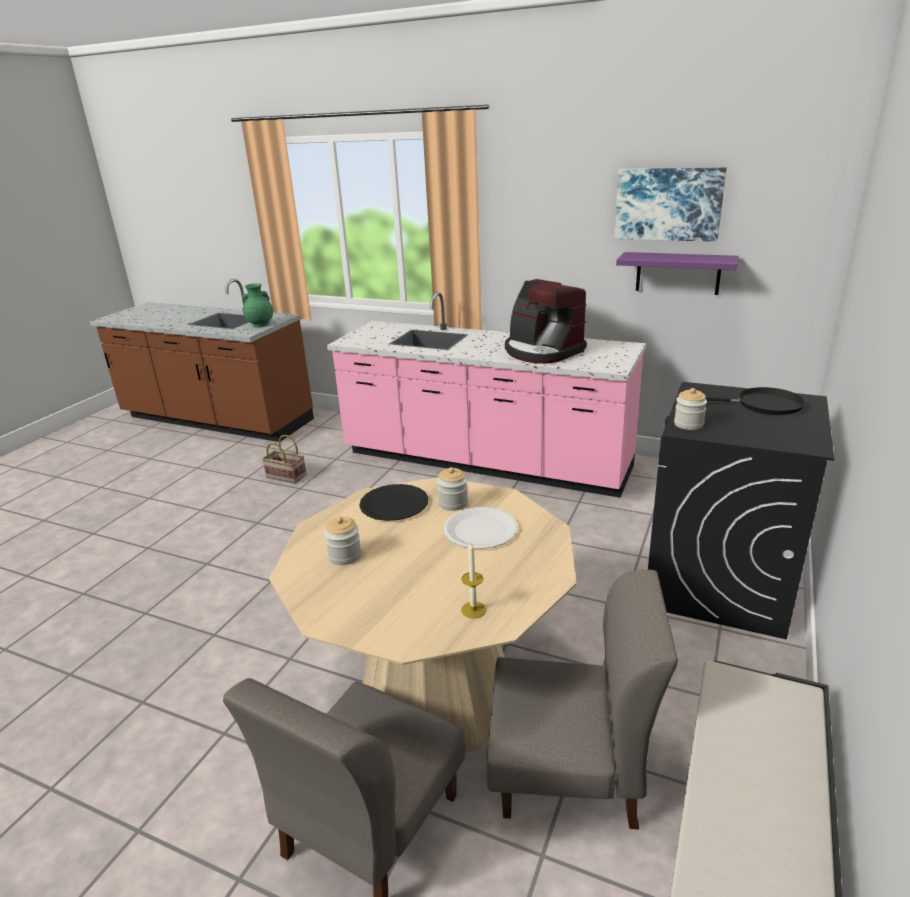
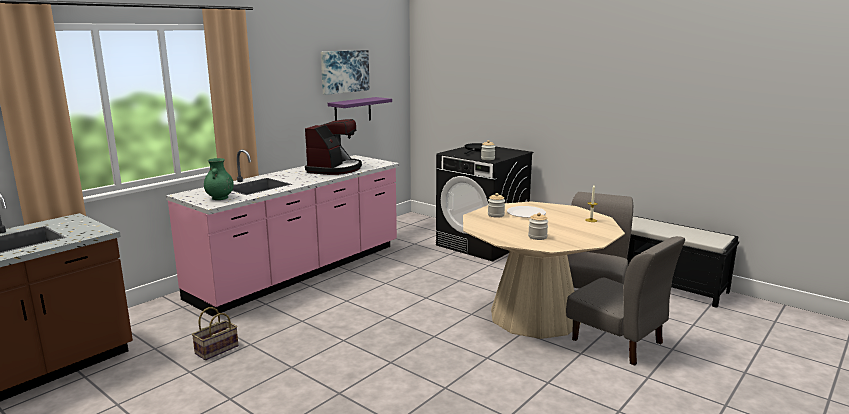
camera: 75 degrees left, 10 degrees down
(260, 325) = (81, 227): green vase -> green vase (220, 198)
(394, 504) = (488, 225): black plate -> none
(542, 351) = (335, 169): coffee machine -> coffee machine turned 45 degrees counterclockwise

